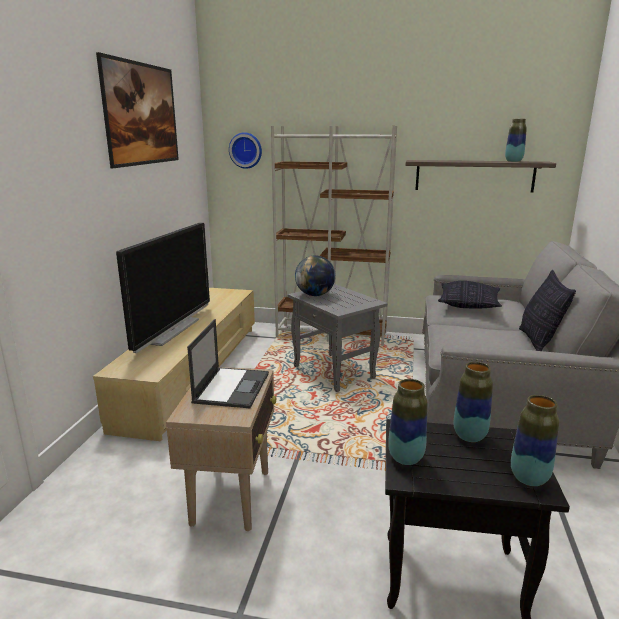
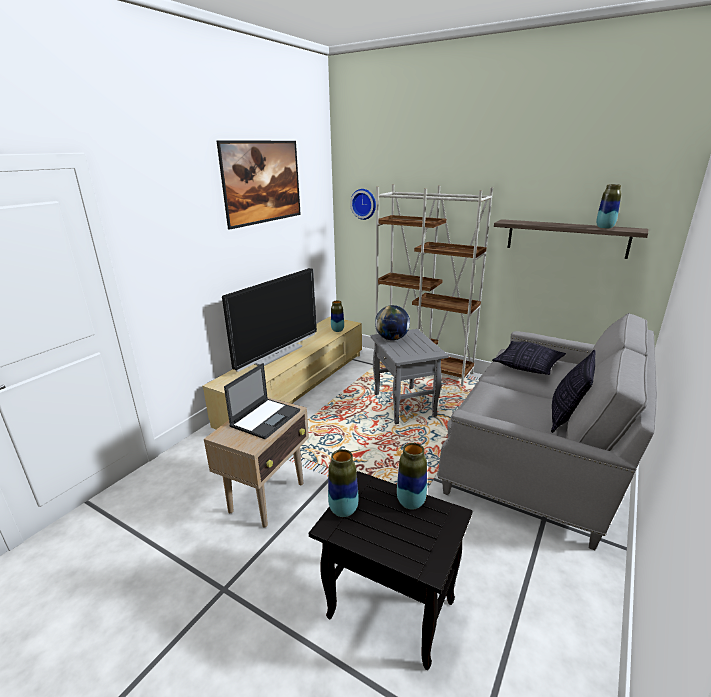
camera: 20 degrees right, 5 degrees up
(529, 478) = (428, 554): vase -> vase (337, 330)

